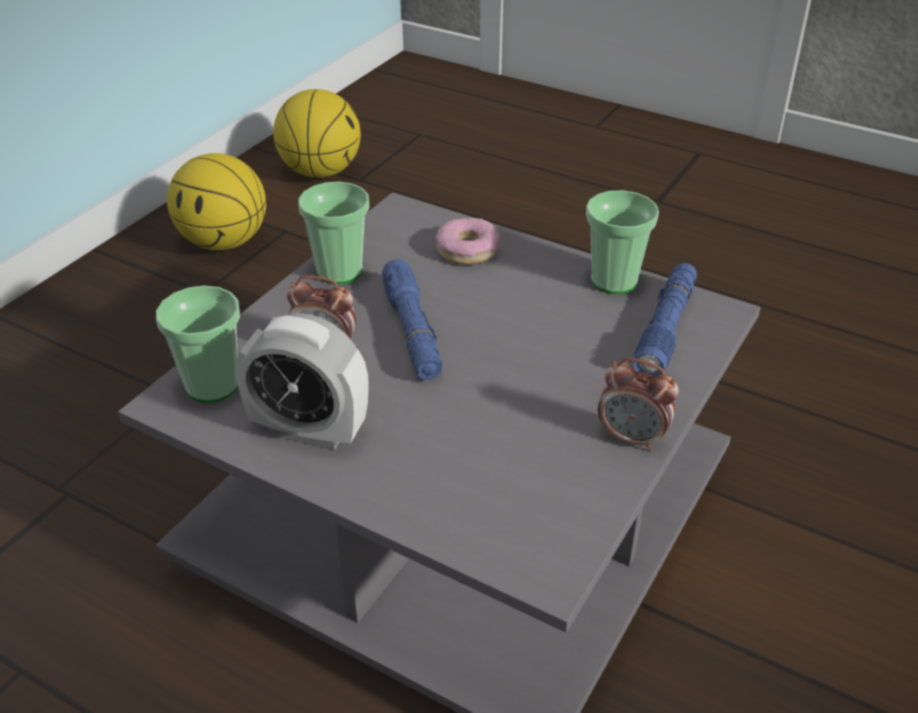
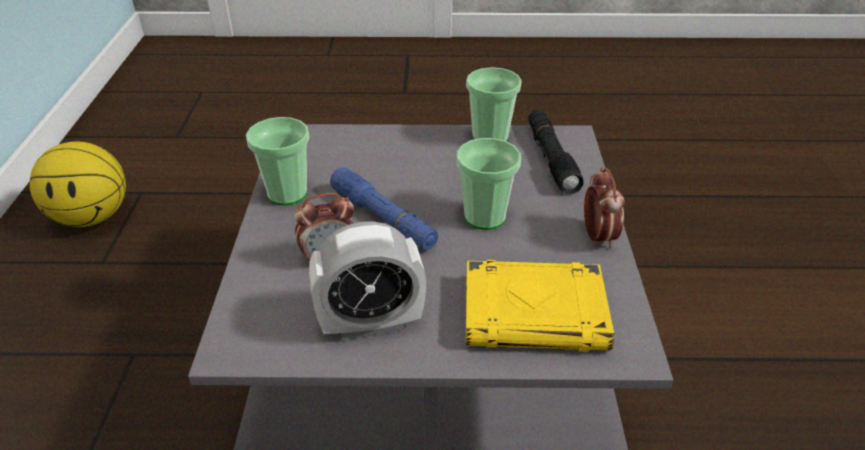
camera: 30 degrees left, 0 degrees up
(212, 385) = (258, 320): cup -> cup (485, 217)
(321, 171) = (139, 139): basketball -> none
(467, 249) = (371, 148): donut -> none
(480, 490) = (535, 314): none -> yellow book
(632, 438) = (597, 237): alarm clock -> alarm clock turned 90 degrees counterclockwise
(665, 329) = (551, 158): blue flashlight -> black flashlight

